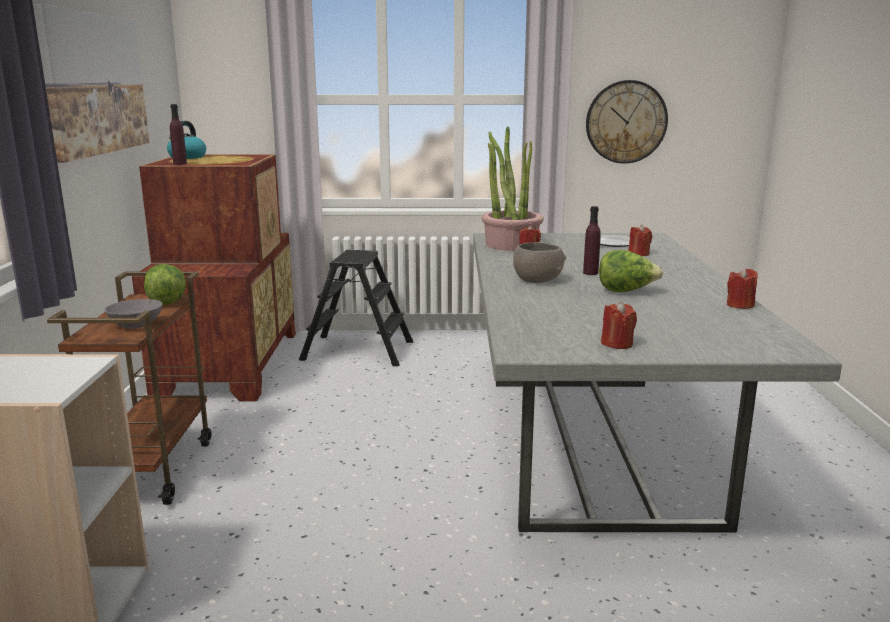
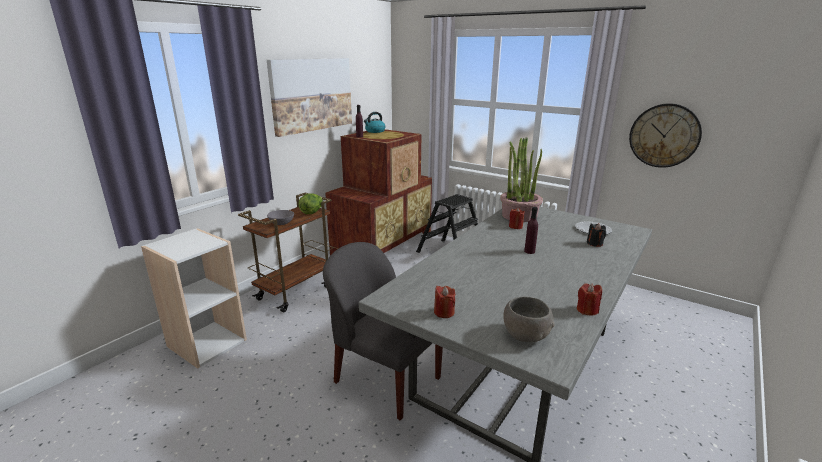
camera: 35 degrees right, 5 degrees up
(459, 524) = (385, 379): none -> grey chair
(537, 279) = (486, 248): grey bowl -> grey bowl (526, 334)
(626, 291) = (526, 273): lettuce -> none
(639, 253) = (594, 243): red candle -> black candle

